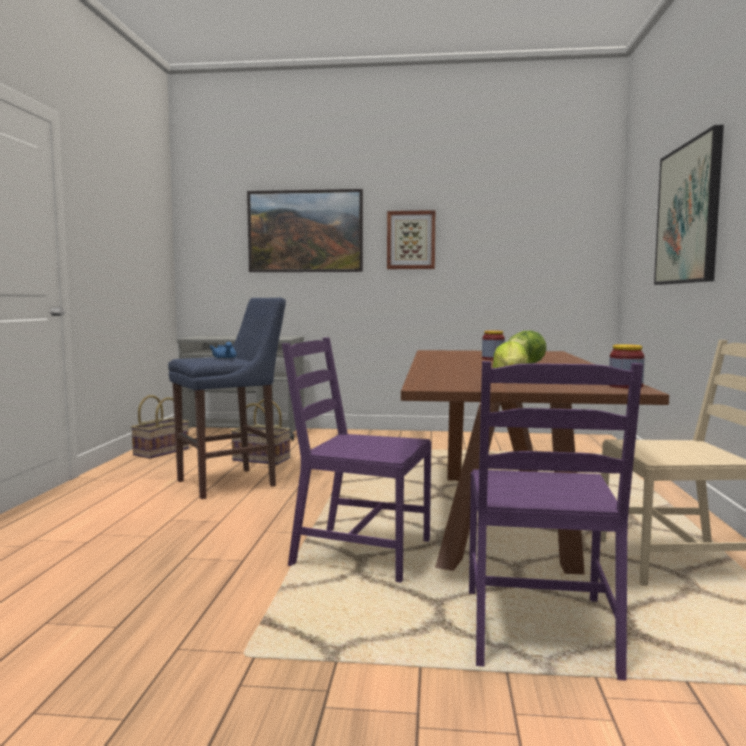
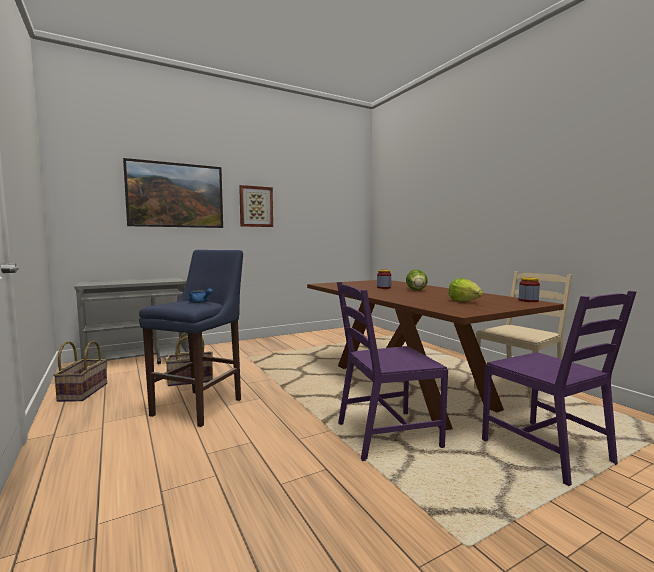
camera: 35 degrees left, 0 degrees up
(688, 214) = (446, 202): picture -> none

